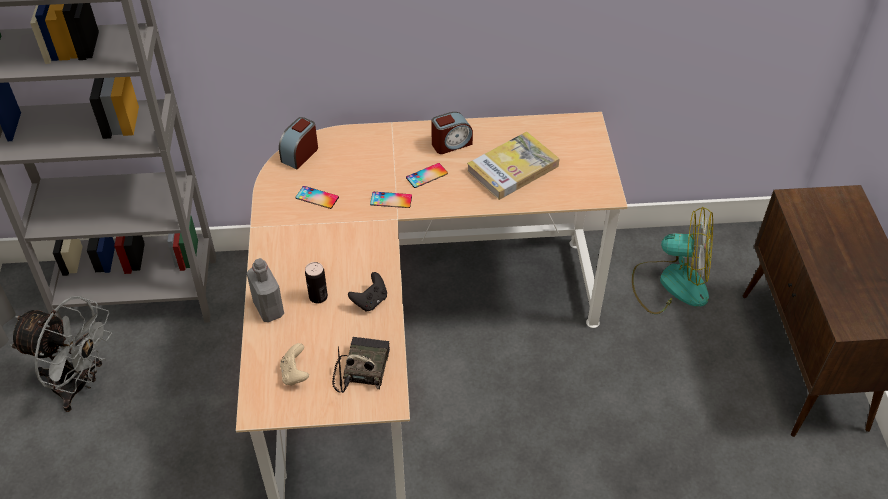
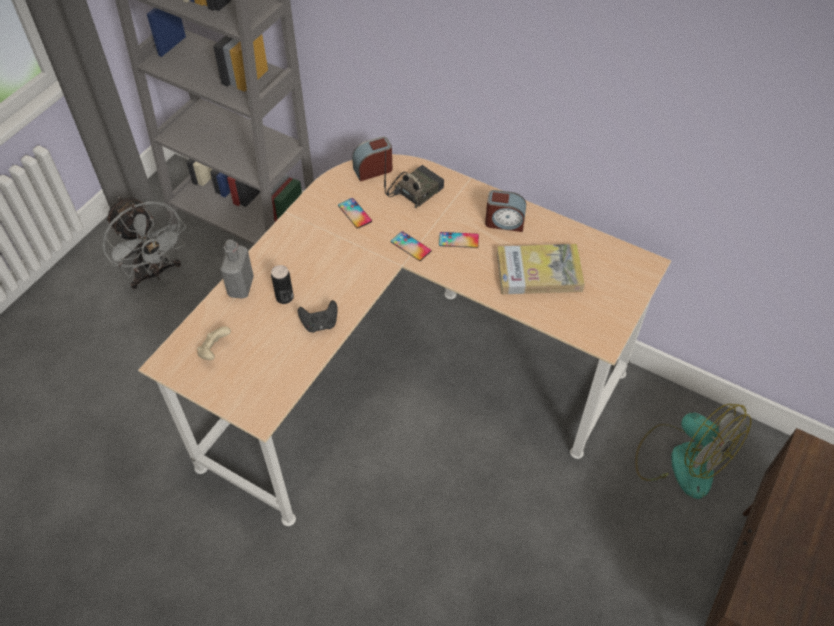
camera: 35 degrees right, 5 degrees up
(361, 369) = (265, 376): radio -> radio (415, 190)

